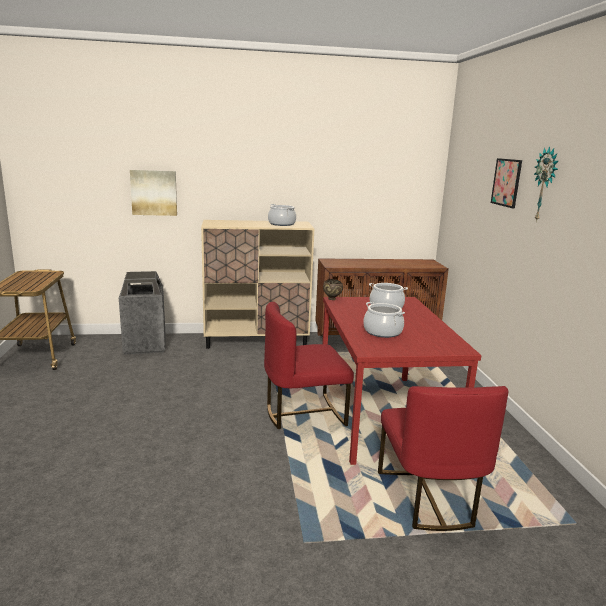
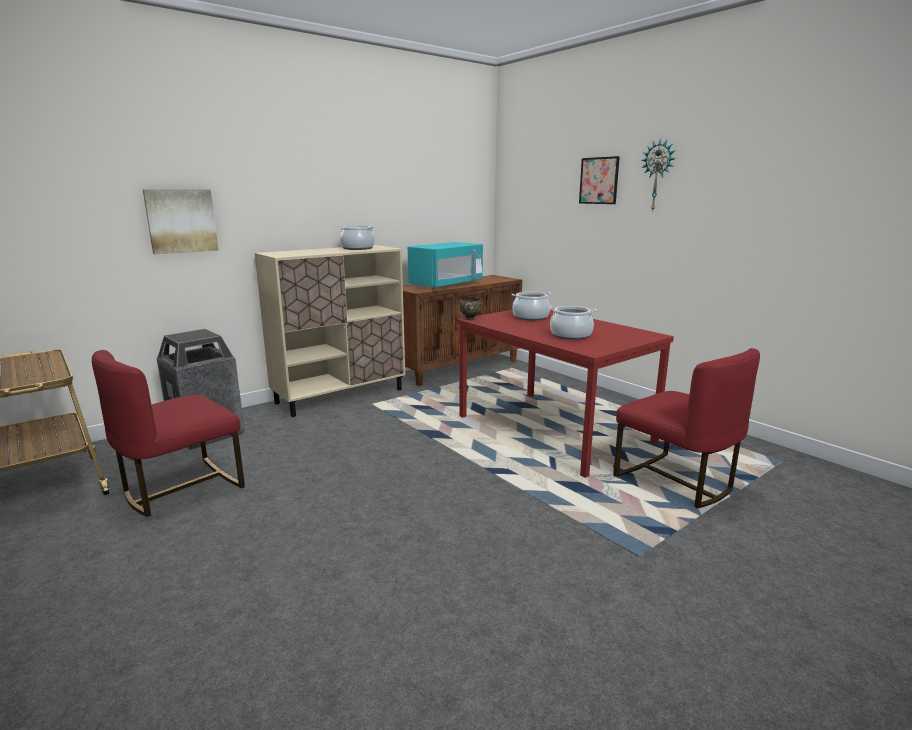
camera: 30 degrees left, 0 degrees up
(304, 413) = (483, 448): red chair -> red chair (181, 488)
(367, 263) = (446, 285): none -> turquoise microwave

